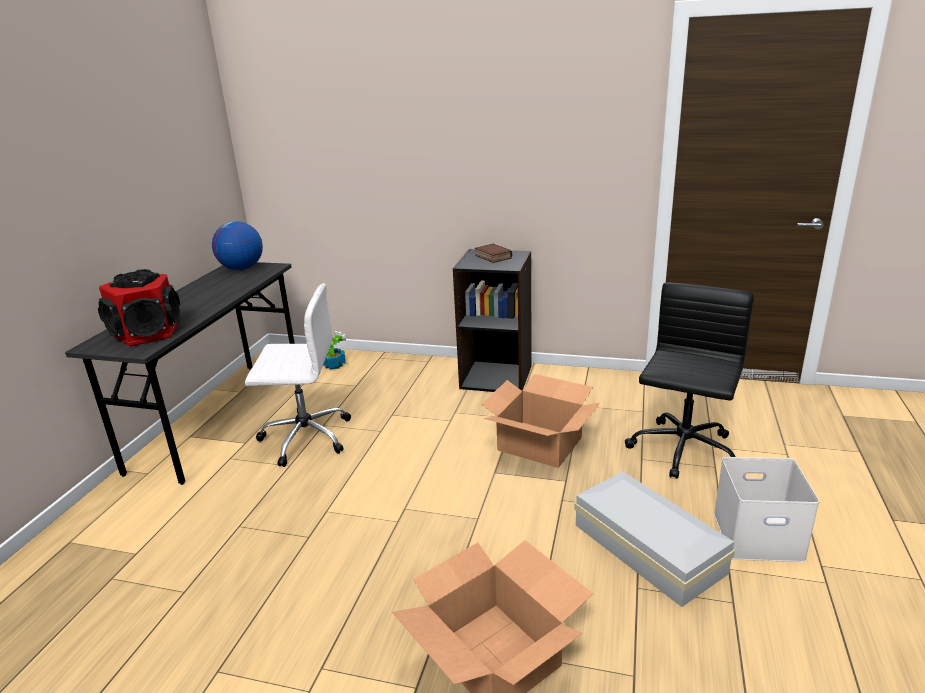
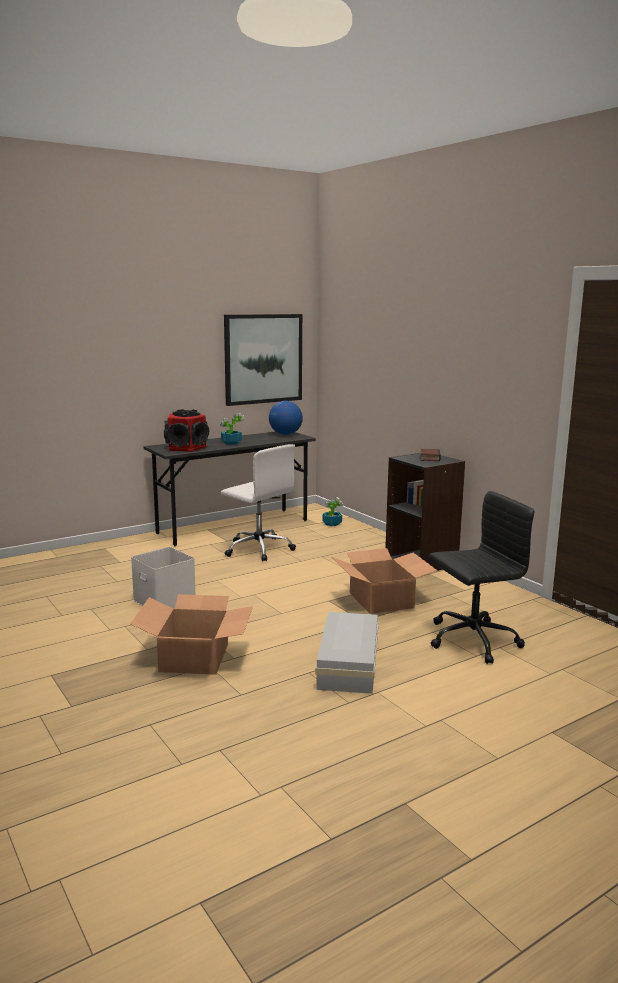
camera: 40 degrees right, 10 degrees down
(180, 166) = (263, 359): none -> picture
(197, 303) = (231, 443): none -> potted plant
(758, 535) = (431, 691): white storage box -> white storage box (166, 601)

